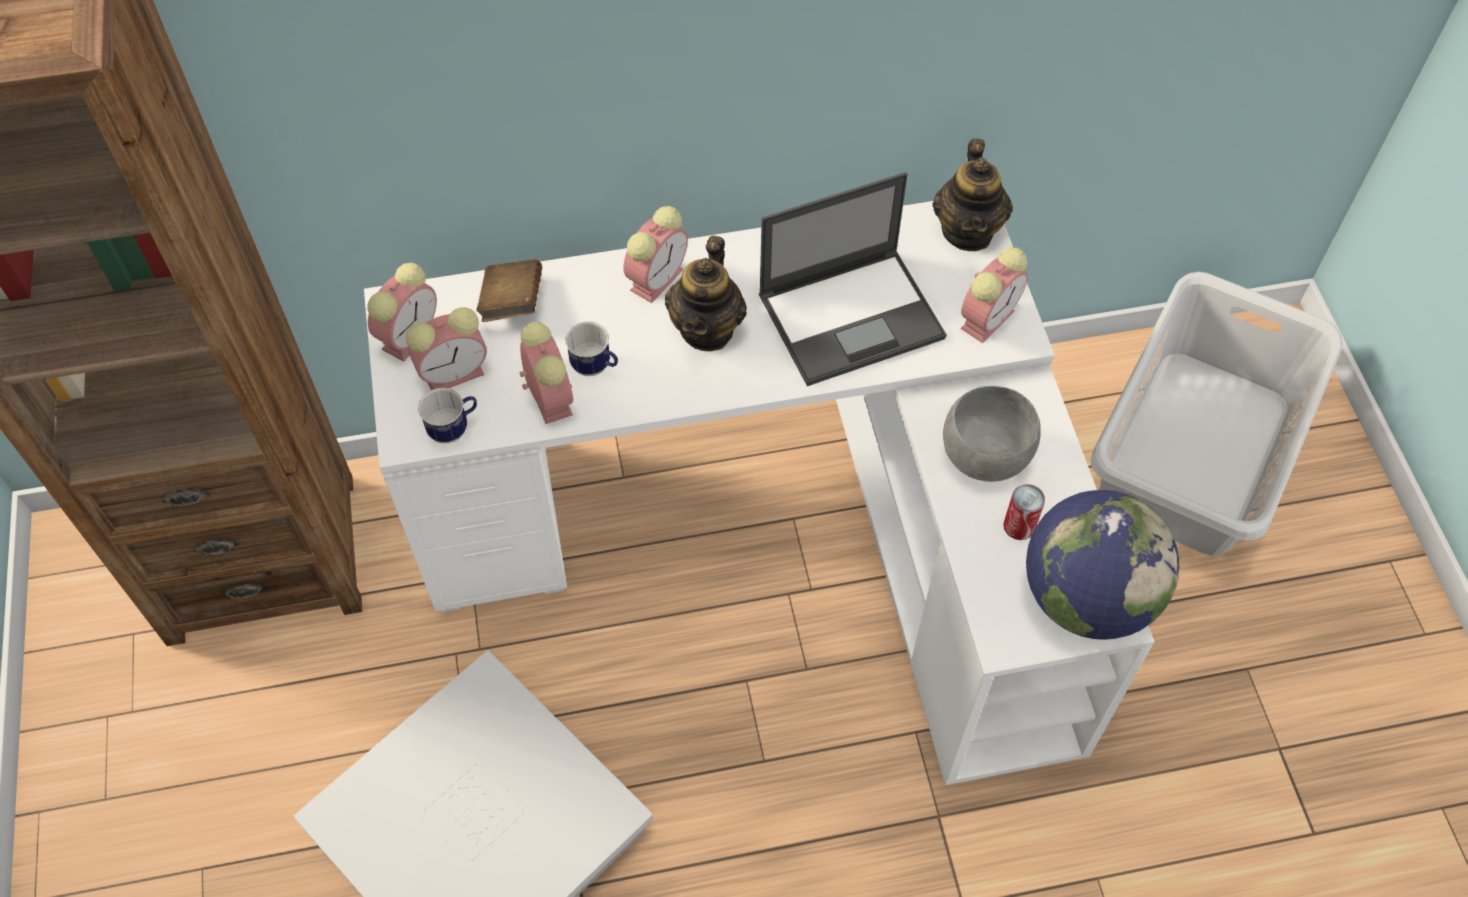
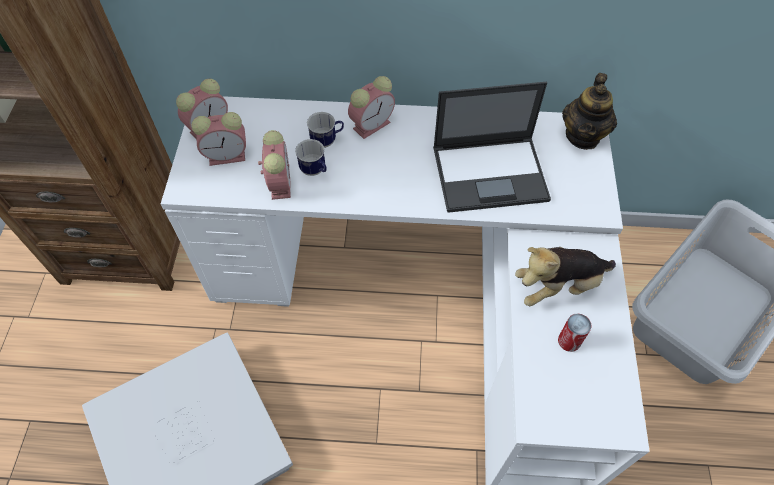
camera: 15 degrees right, 0 degrees up
(454, 428) = (214, 190): mug -> mug (327, 140)
(512, 303) = (278, 121): brown book -> none
(707, 329) = (393, 162): teapot -> none
(986, 455) = (558, 286): grey bowl -> plush toy
(988, 317) = (582, 194): alarm clock -> none
(1086, 597) = (606, 405): globe -> none

